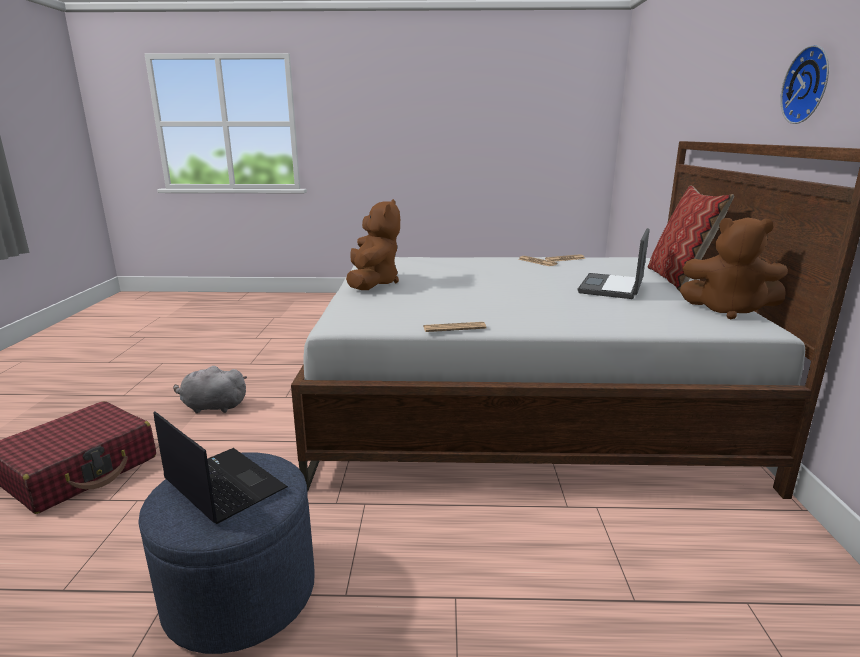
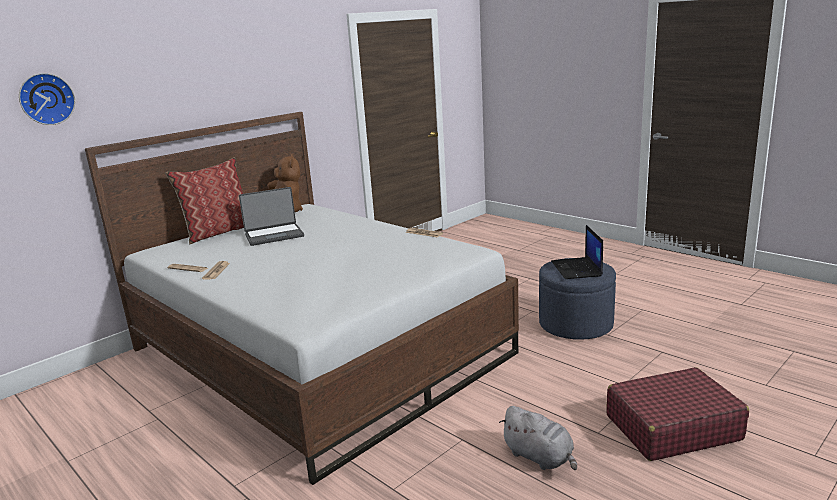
camera: 135 degrees left, 0 degrees up
(372, 283) = (391, 280): brown plush toy -> none
(809, 85) = (234, 88): wall clock -> wall clock (46, 99)

